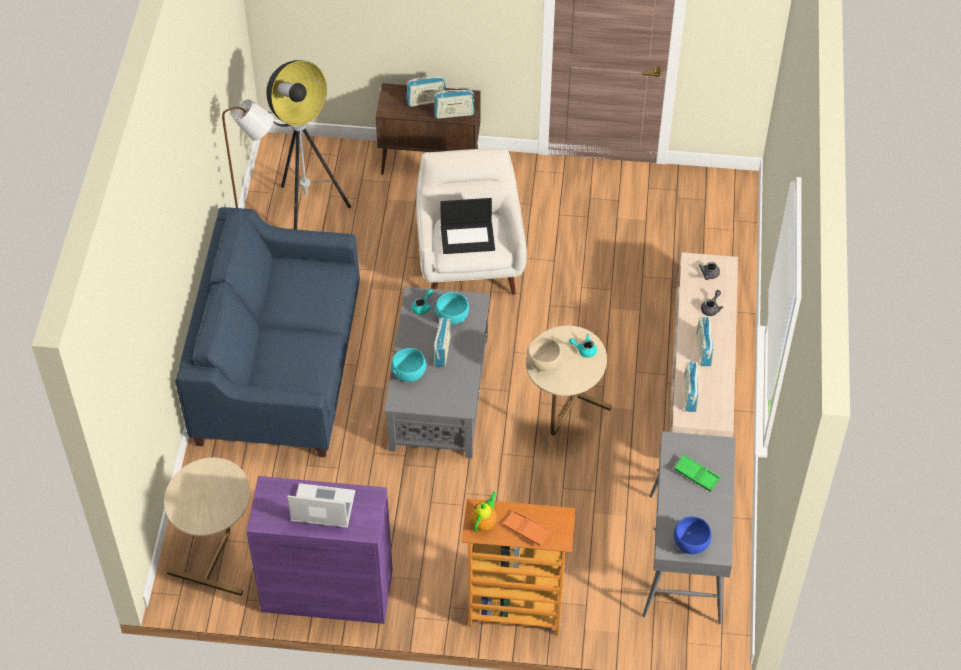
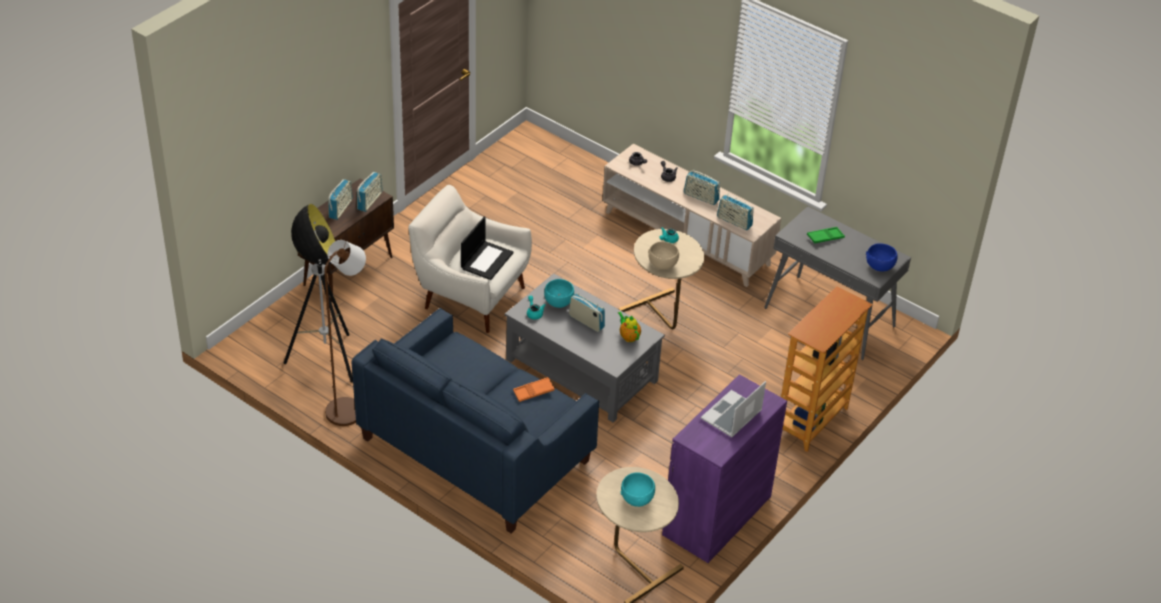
camera: 60 degrees left, 10 degrees down
(409, 373) = (593, 348): turquoise bowl -> turquoise bowl (637, 498)
(484, 522) = (816, 334): teapot -> teapot (628, 336)
(526, 530) = (838, 316): orange tray -> orange tray (533, 392)

